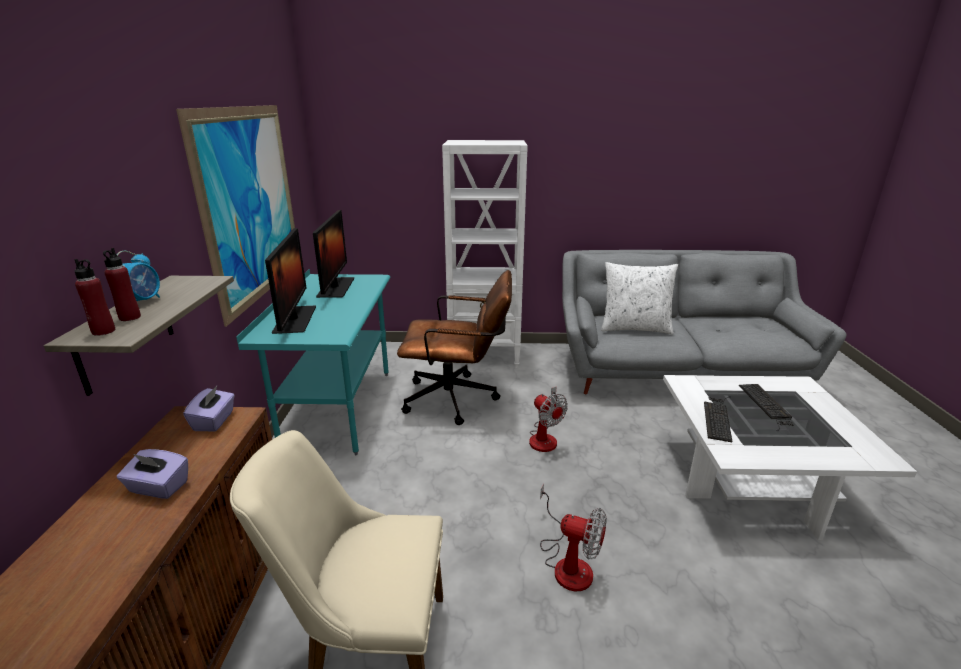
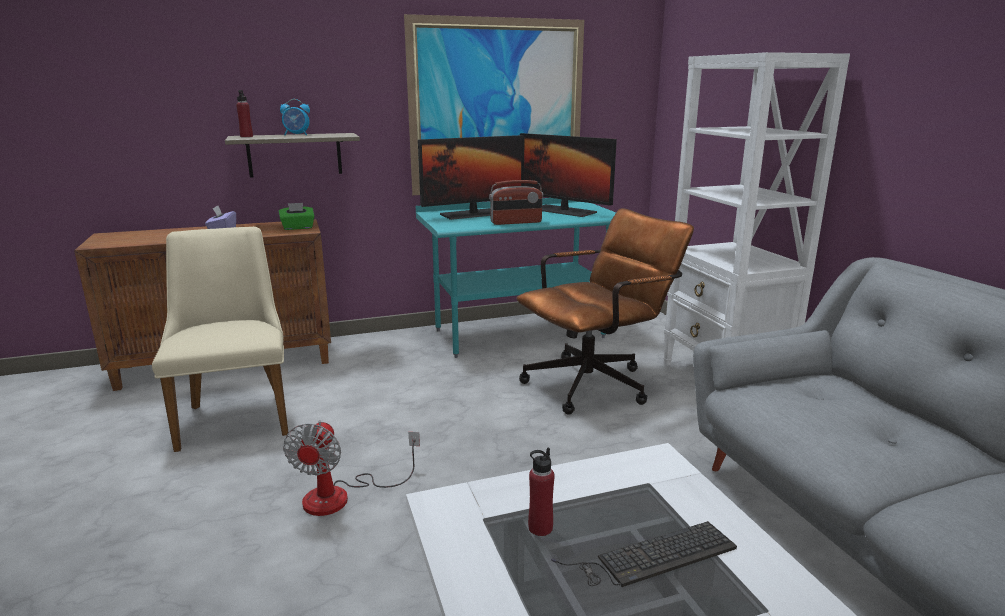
camera: 70 degrees right, 5 degrees down
(130, 317) = (269, 136): red bottle -> red bottle (540, 528)
(214, 421) = (298, 228): purple tissue box -> green tissue box
(336, 287) = (563, 211): monitor -> monitor turned 60 degrees clockwise
(356, 309) = (516, 222): none -> radio
(458, 399) = (596, 383): brown office chair -> brown office chair turned 105 degrees counterclockwise
(545, 437) = (566, 451): fan -> none
(635, 328) = (830, 408): white pillow -> none
(717, 417) = (558, 494): keyboard -> none

